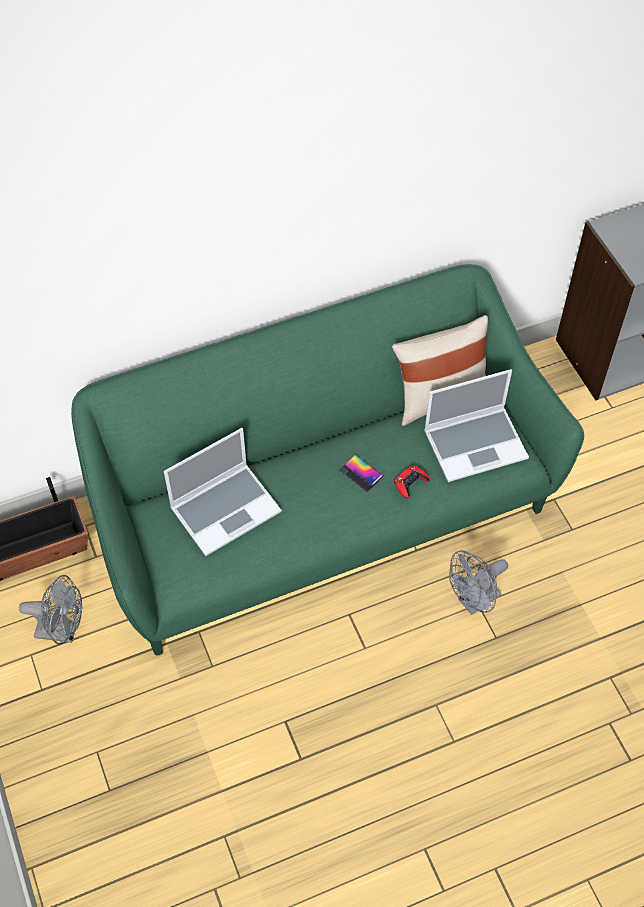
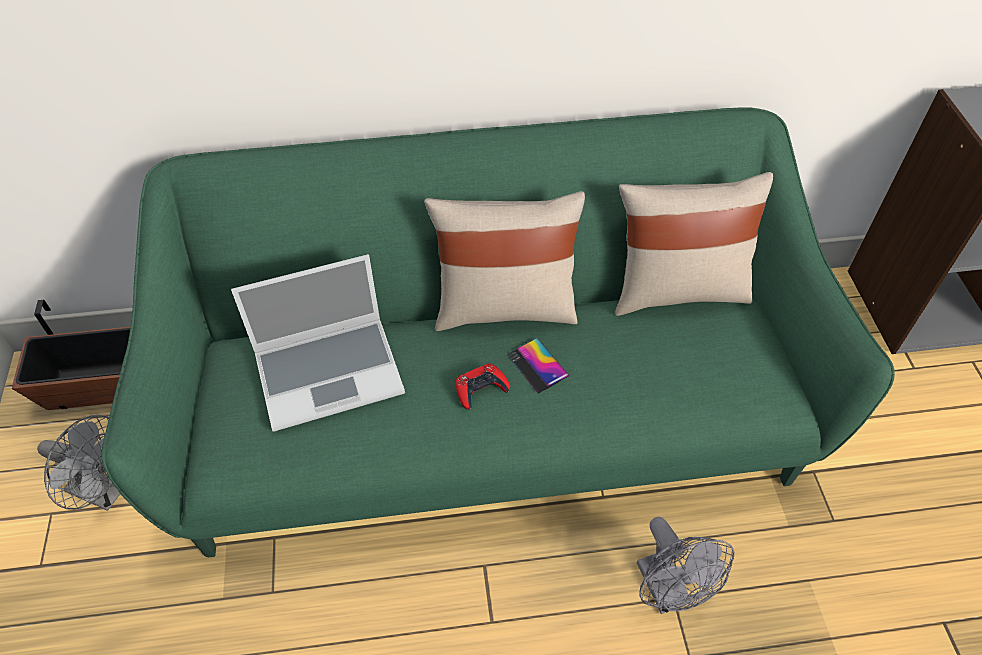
camera: 15 degrees right, 5 degrees down
(326, 436) = (504, 307): none -> beige pillow
(410, 483) = (606, 395): red game controller -> red game controller (481, 389)
(474, 601) = (668, 592): grey fan -> grey fan turned 90 degrees counterclockwise
(476, 444) = (717, 361): laptop -> none

